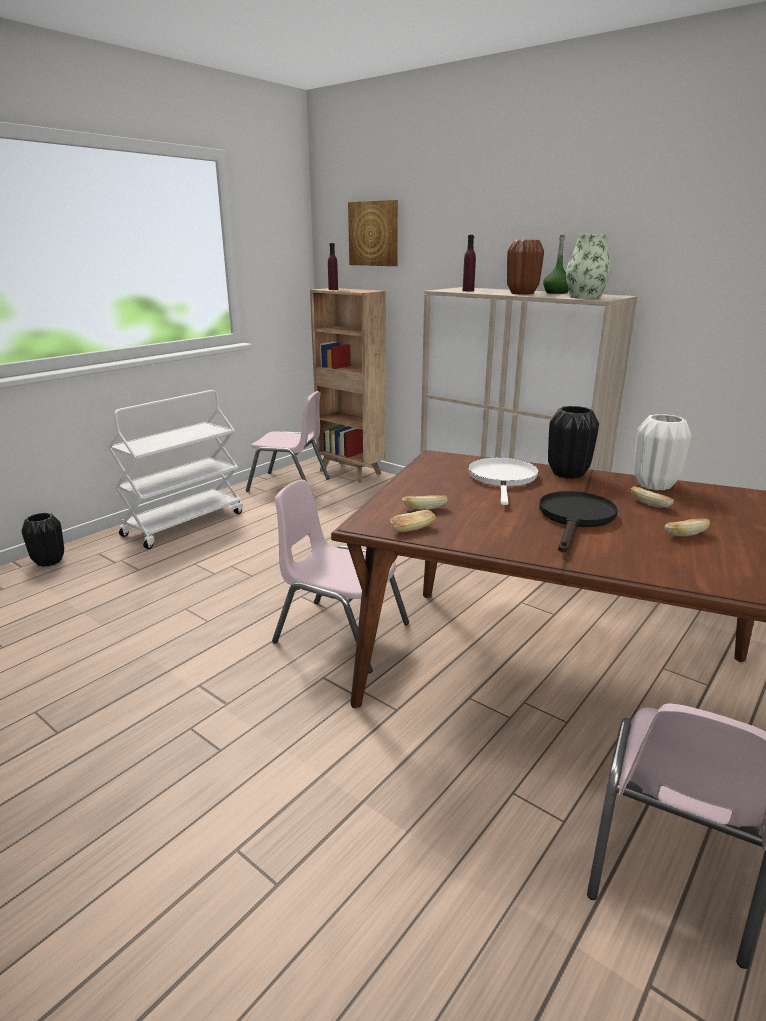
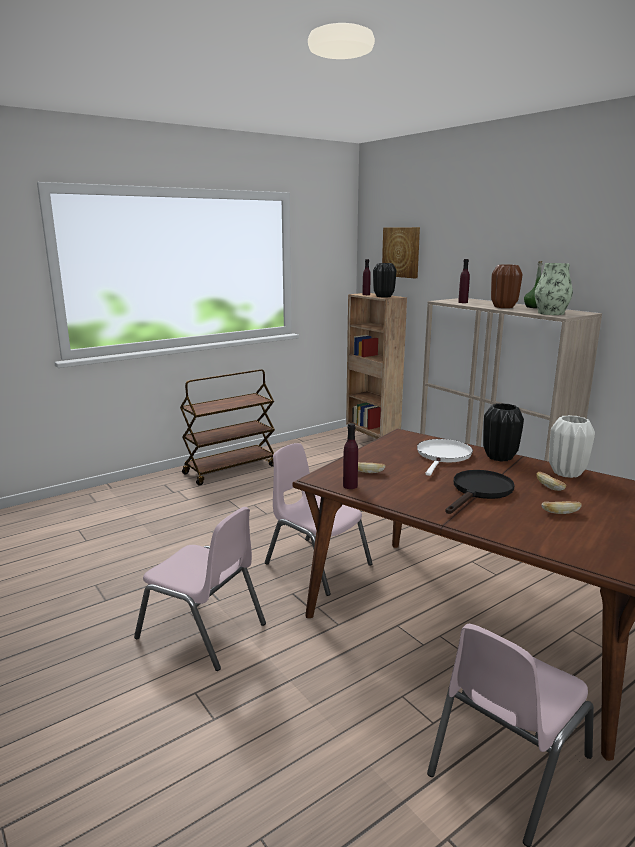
camera: 15 degrees right, 5 degrees down
(49, 562) = (130, 487): black vase -> black vase (383, 296)
(184, 523) = (230, 469): white cart -> brown cart
(289, 485) = (319, 447): pink chair -> pink chair (202, 631)
(412, 529) = (350, 486): bread -> purple bottle

